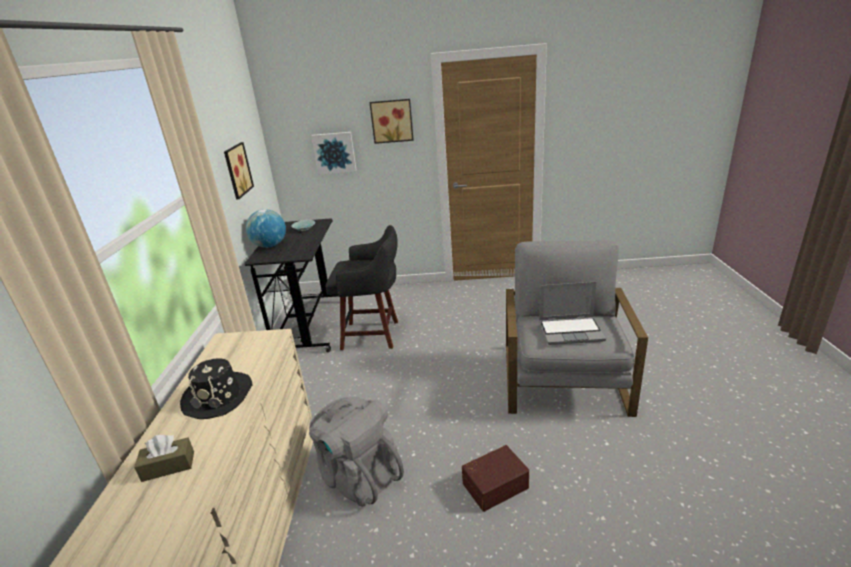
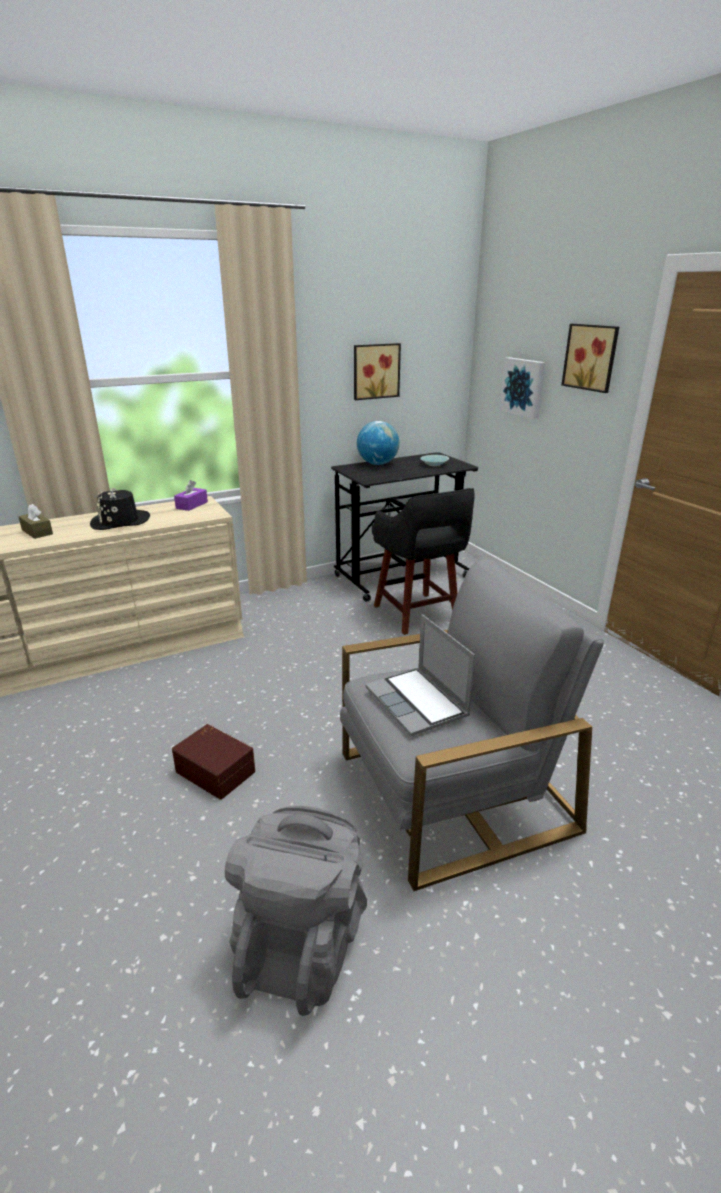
camera: 60 degrees right, 0 degrees up
(229, 346) = (192, 505): none -> purple tissue box
(359, 476) = (197, 679): grey backpack -> grey backpack (302, 942)

